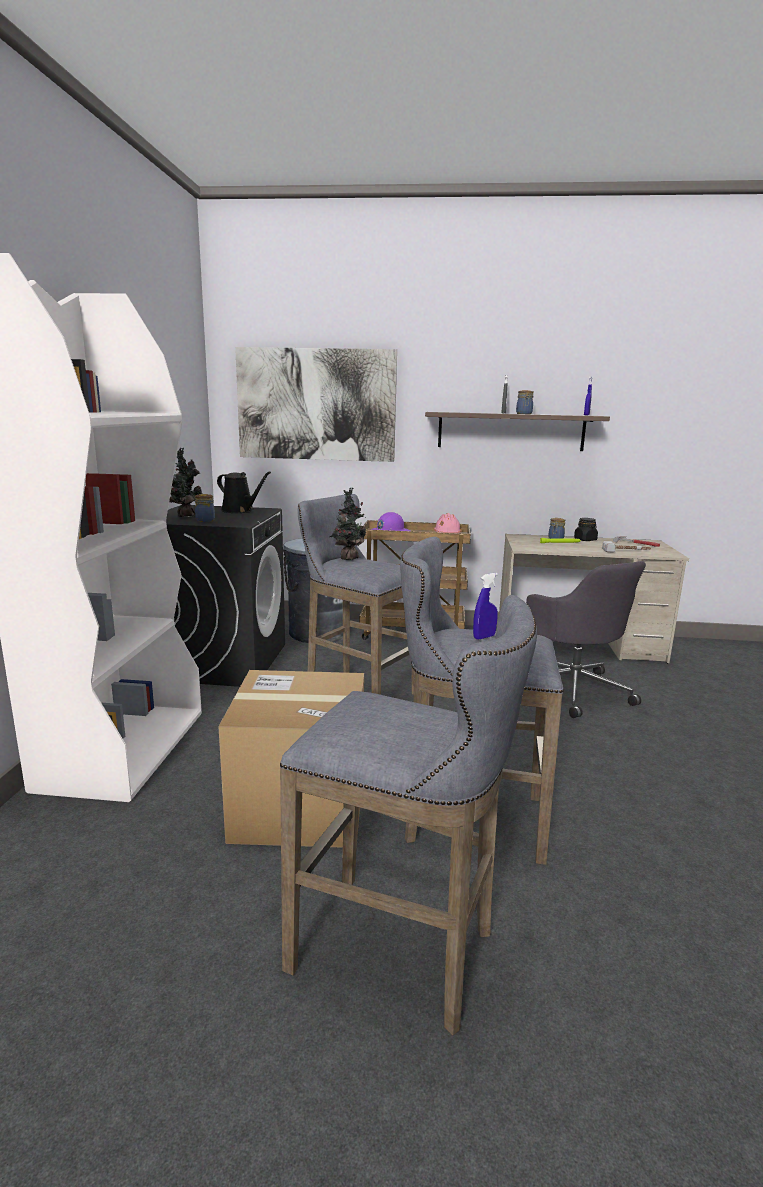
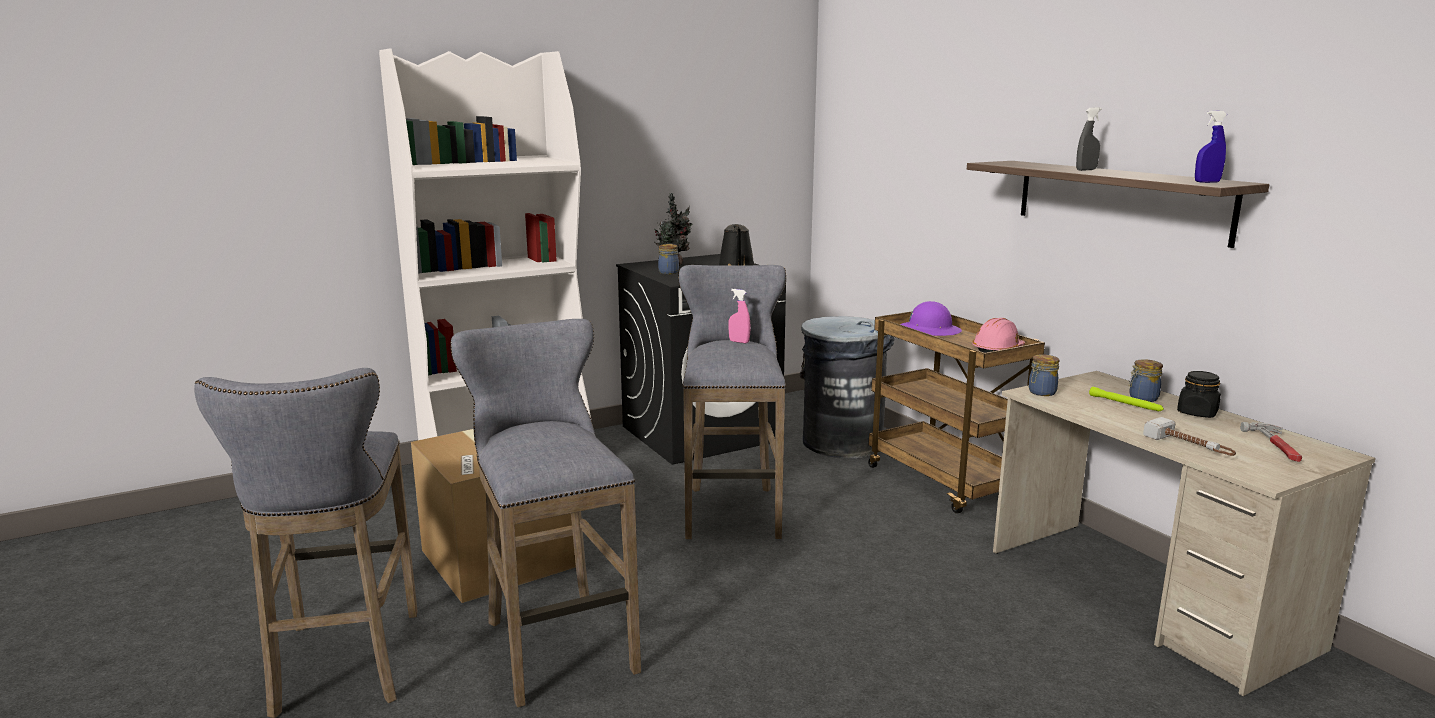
camera: 55 degrees right, 0 degrees up
(316, 405) = (899, 144): picture -> none
(347, 558) = (739, 342): potted plant -> pink spray bottle
(484, 637) = (547, 436): blue spray bottle -> none
(524, 414) = (1102, 173): jar -> jar (1041, 392)
(573, 690) = (965, 631): grey office chair -> none

